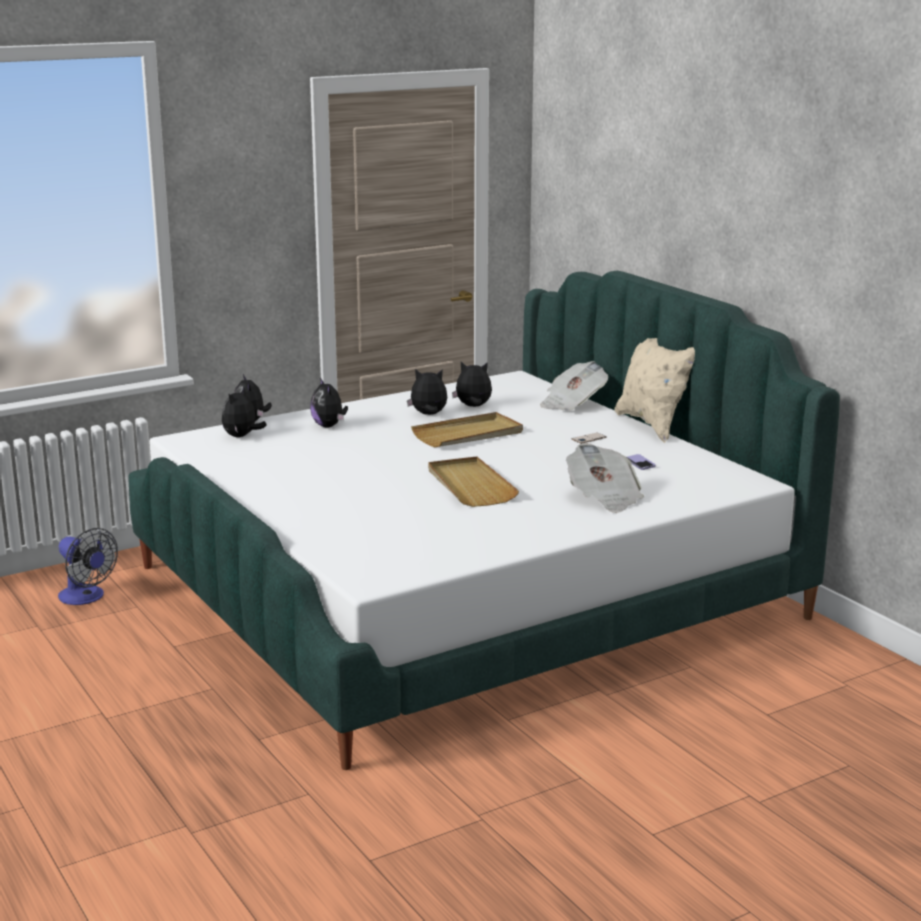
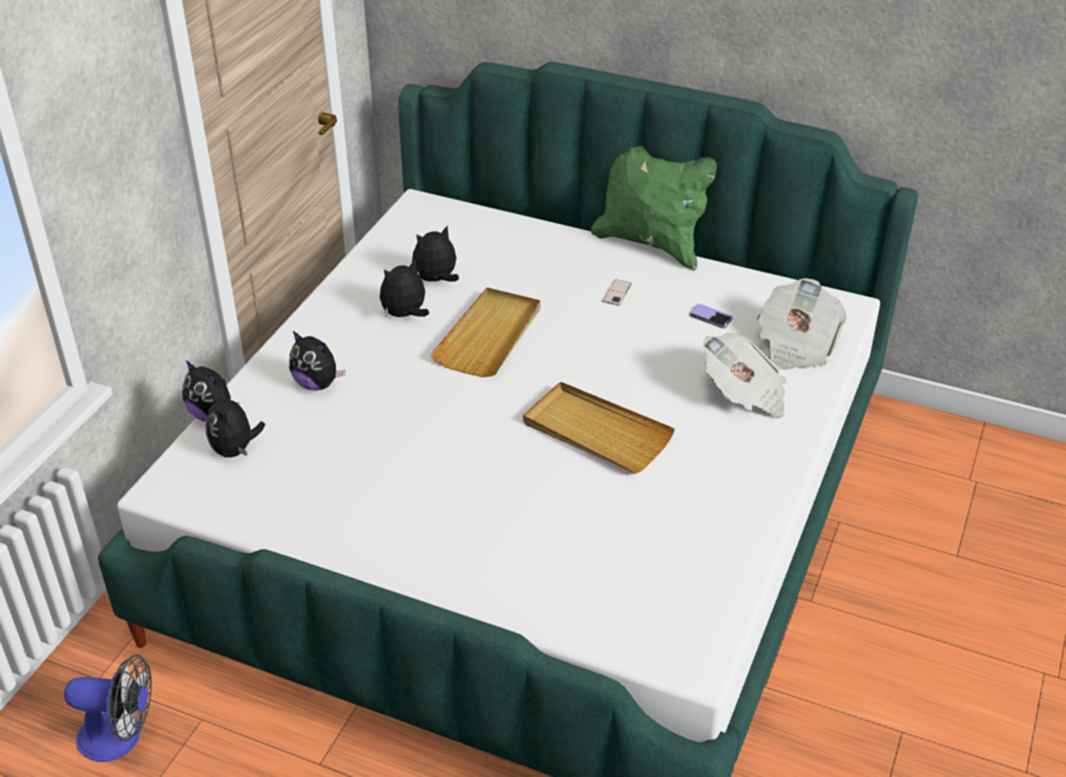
camera: 35 degrees left, 20 degrees up
(572, 404) = (532, 234): newspaper -> newspaper (796, 345)
(652, 425) = (650, 243): beige pillow -> green pillow

